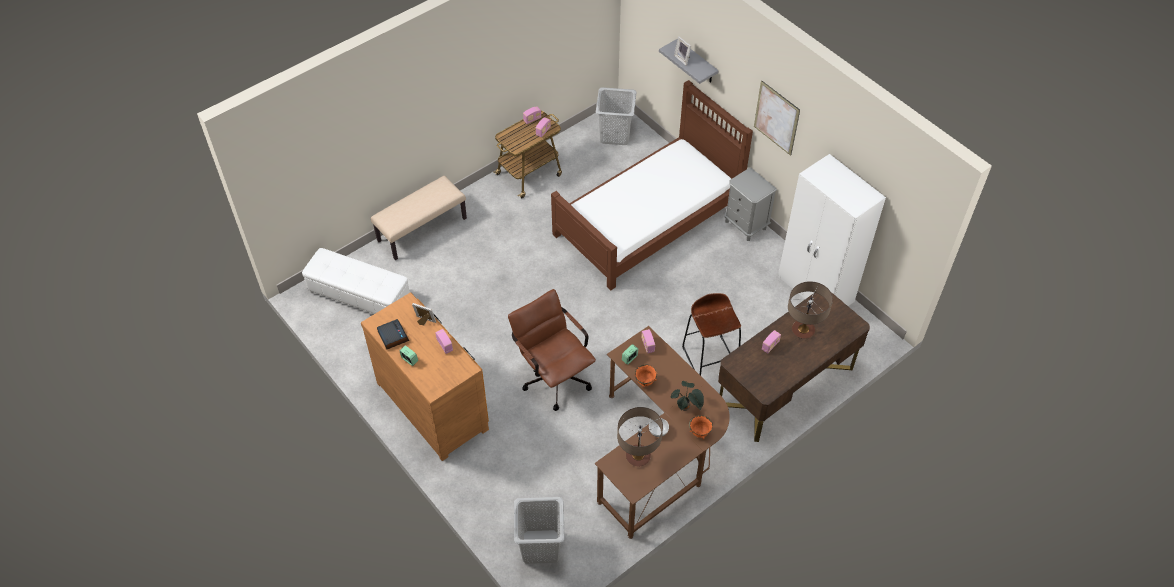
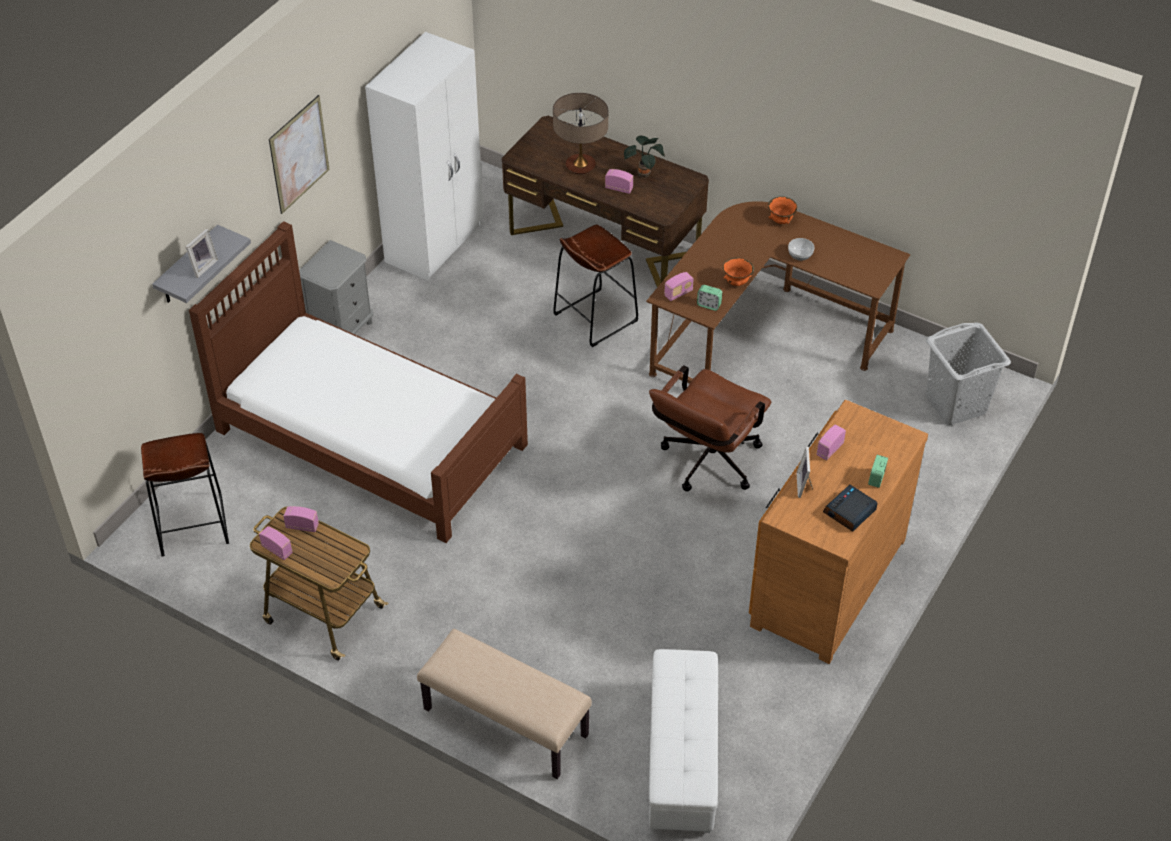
camera: 110 degrees left, 5 degrees down
(615, 135) = (191, 526): grey laundry basket -> brown stool
(638, 457) = (846, 264): table lamp -> none
(686, 408) = (753, 239): potted plant -> potted plant (644, 173)

